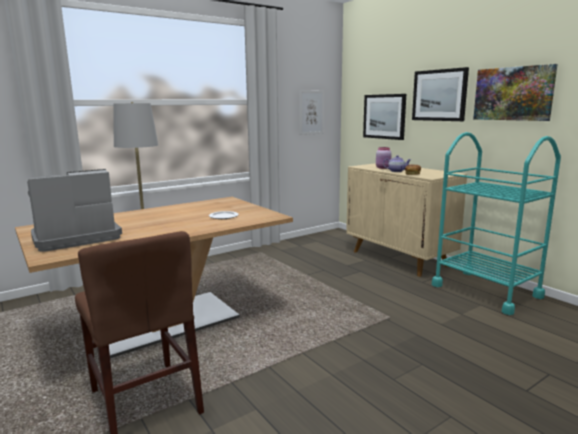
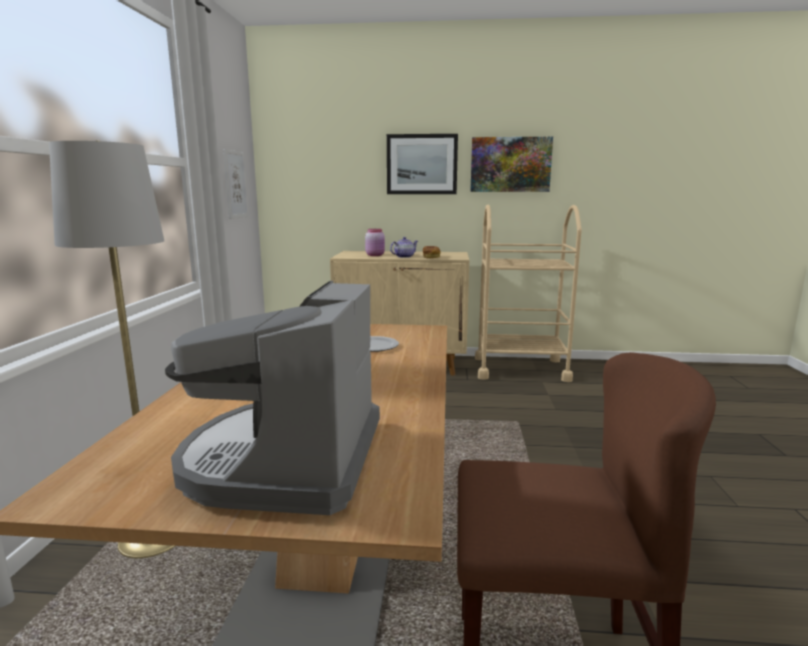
camera: 50 degrees left, 0 degrees up
(384, 116) = (339, 191): picture -> none
(486, 291) = (520, 369): turquoise cart -> beige cart

